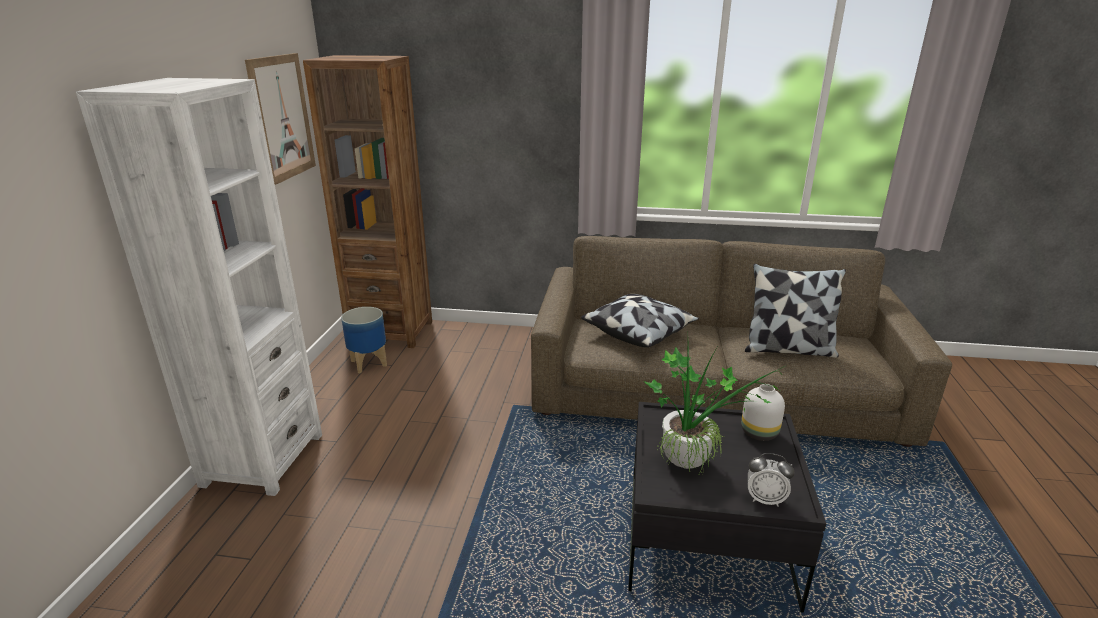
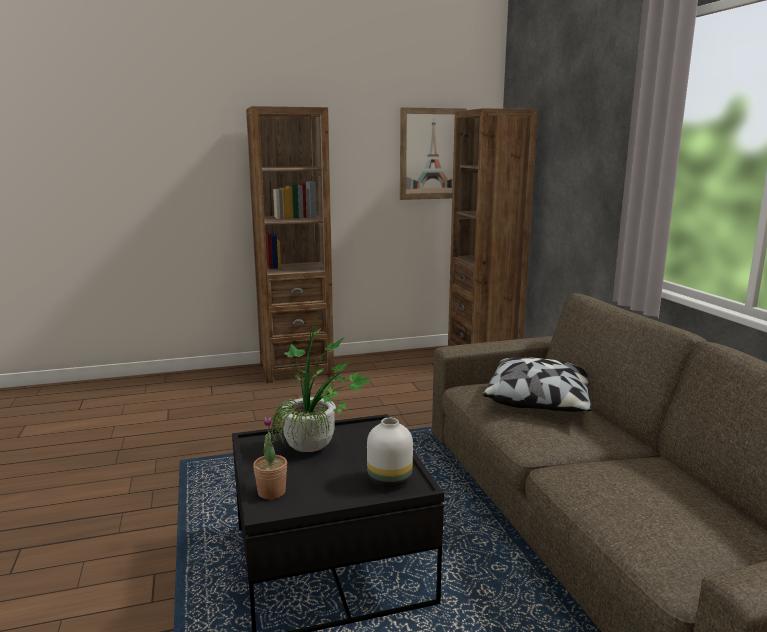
camera: 65 degrees right, 10 degrees down
(263, 459) = (296, 370): white bookcase -> brown bookcase
(369, 363) = (432, 363): planter -> none
(765, 499) = (271, 492): alarm clock -> potted plant
(788, 349) = (635, 490): pillow -> none

